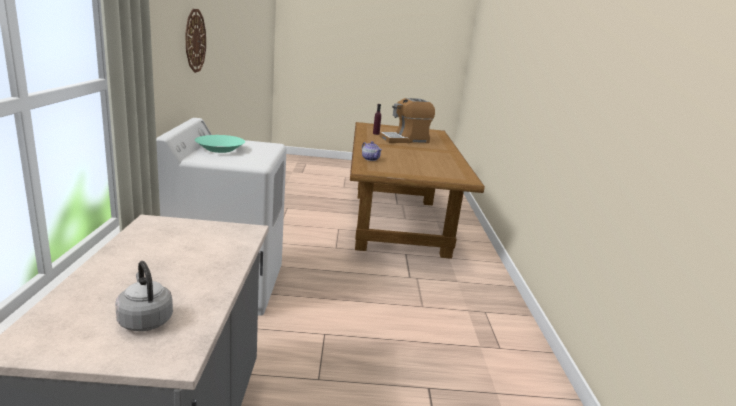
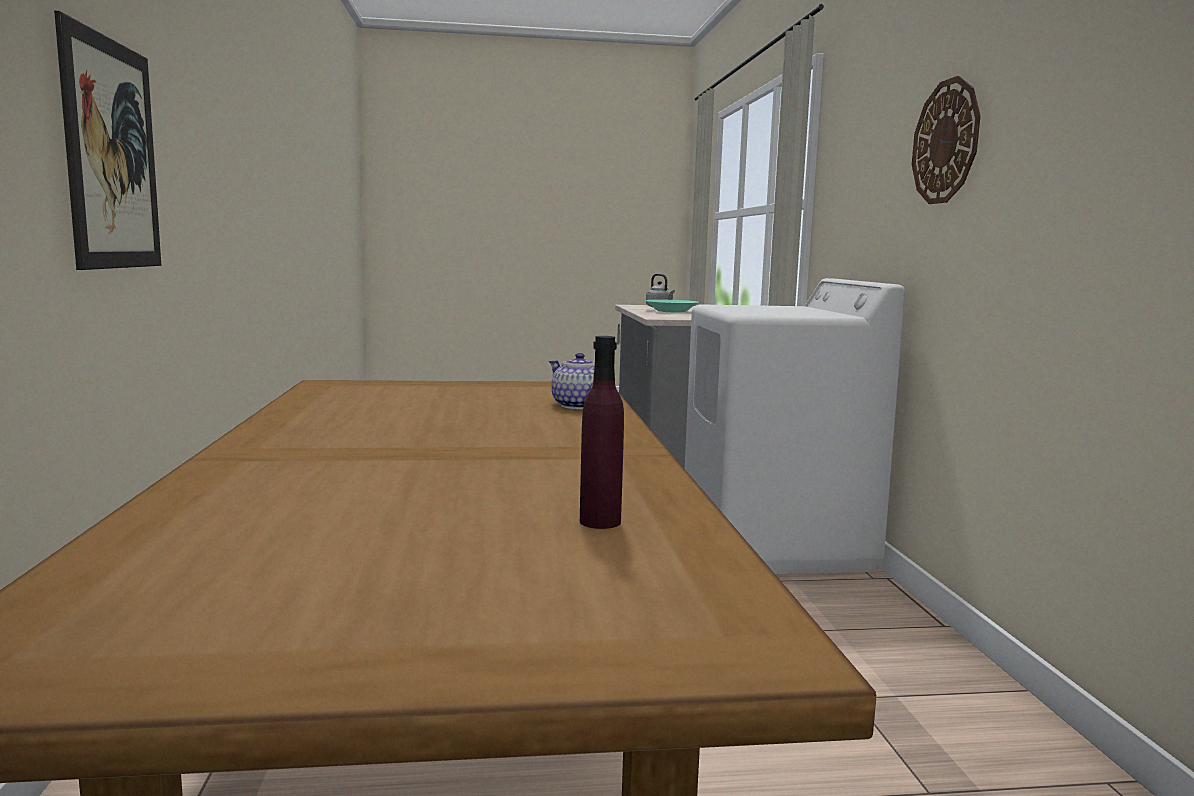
camera: 175 degrees right, 10 degrees down
(220, 149) = (799, 310): turquoise bowl -> turquoise bowl (671, 311)
(405, 140) = (427, 496): coffee machine -> none
(535, 96) = (112, 155): none -> picture

